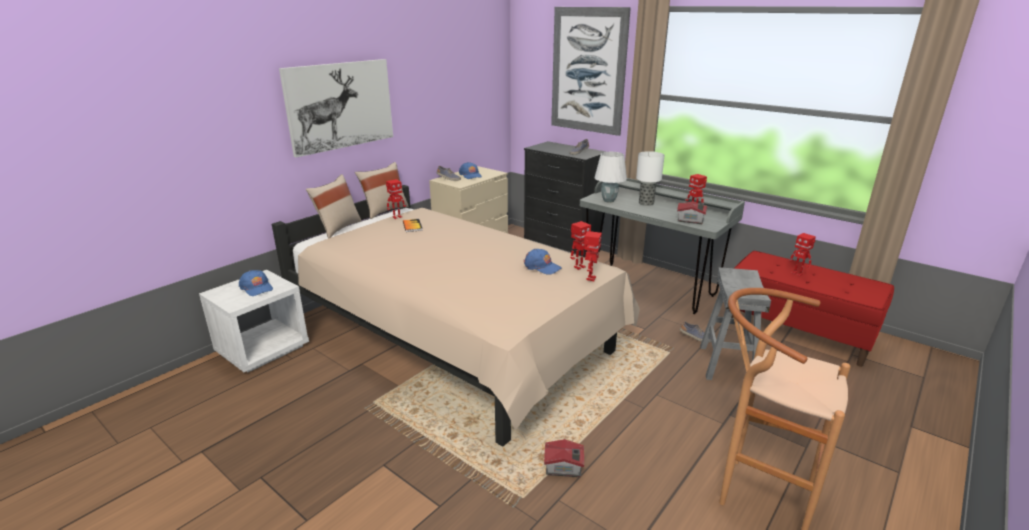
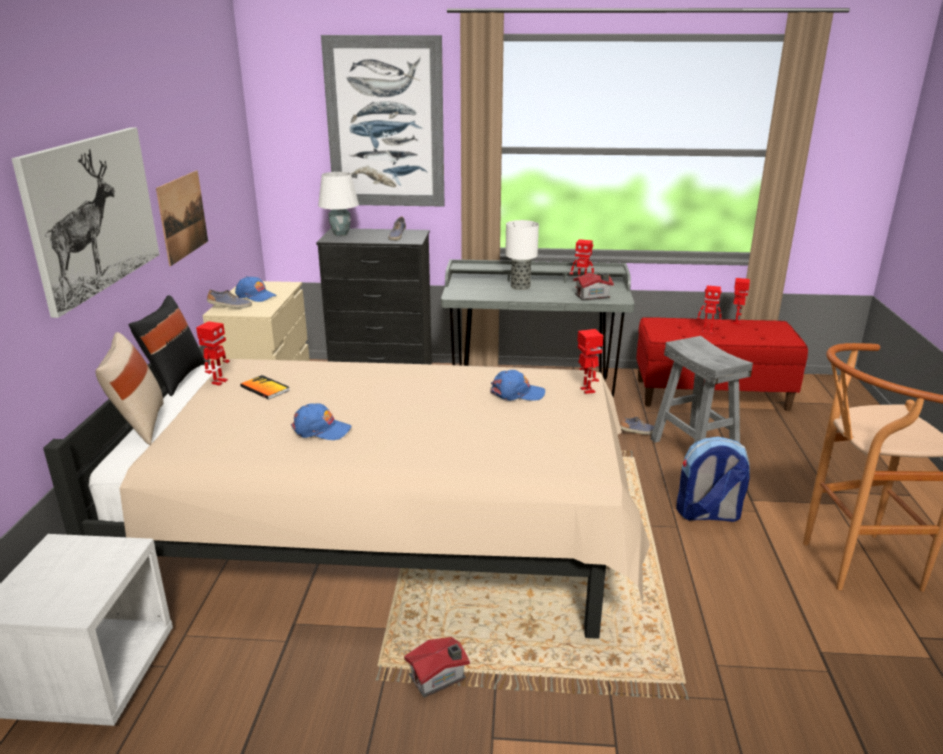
camera: 35 degrees left, 0 degrees up
(257, 288) = (77, 568): blue cap -> blue cap (321, 429)
(384, 211) = (174, 378): beige pillow -> black pillow
(425, 117) = (183, 216): none -> picture
(564, 468) = (683, 628): toy house -> toy house (439, 678)
(579, 267) = (555, 381): toy robot -> toy robot (736, 322)
(609, 200) = (476, 292): white table lamp -> white table lamp (341, 234)
(678, 410) = (707, 514): none -> backpack

